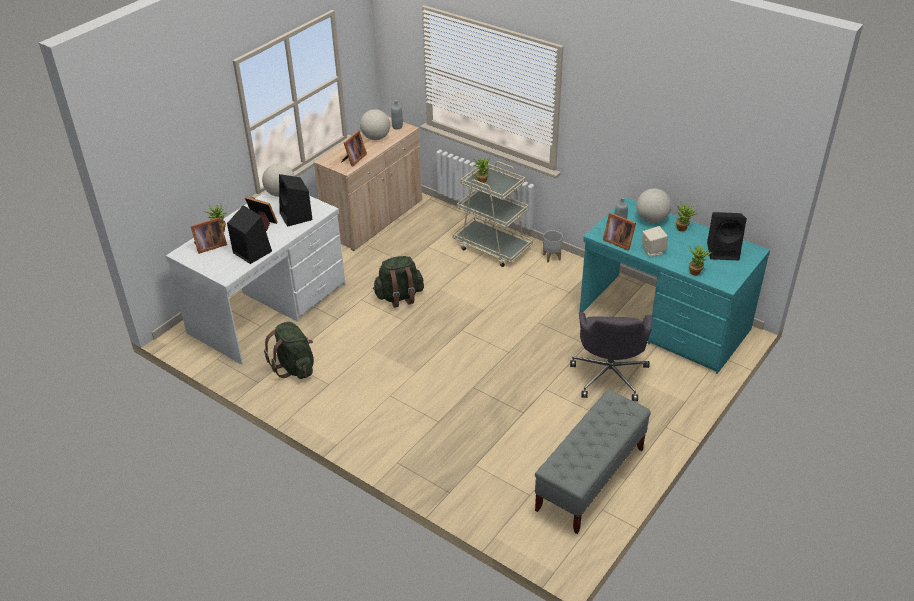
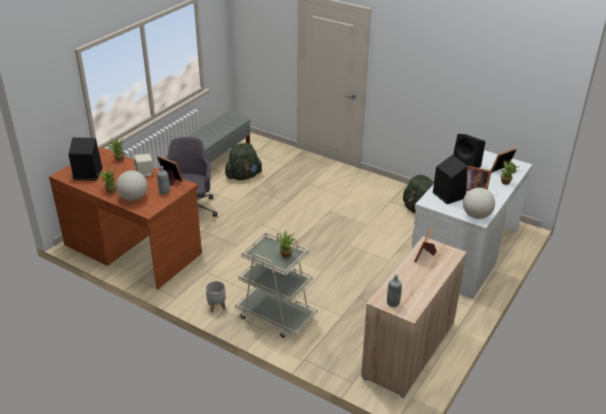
camera: 175 degrees right, 5 degrees down
(376, 138) = (412, 285): globe -> none
(399, 297) = (356, 264): green backpack -> green backpack (243, 176)
(664, 322) = (133, 248): turquoise desk -> brown desk

